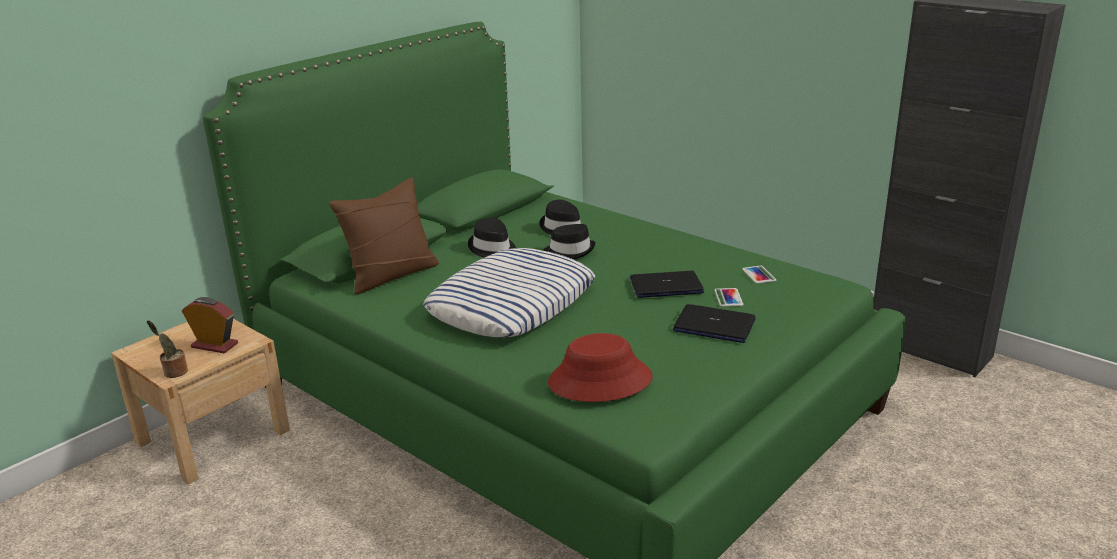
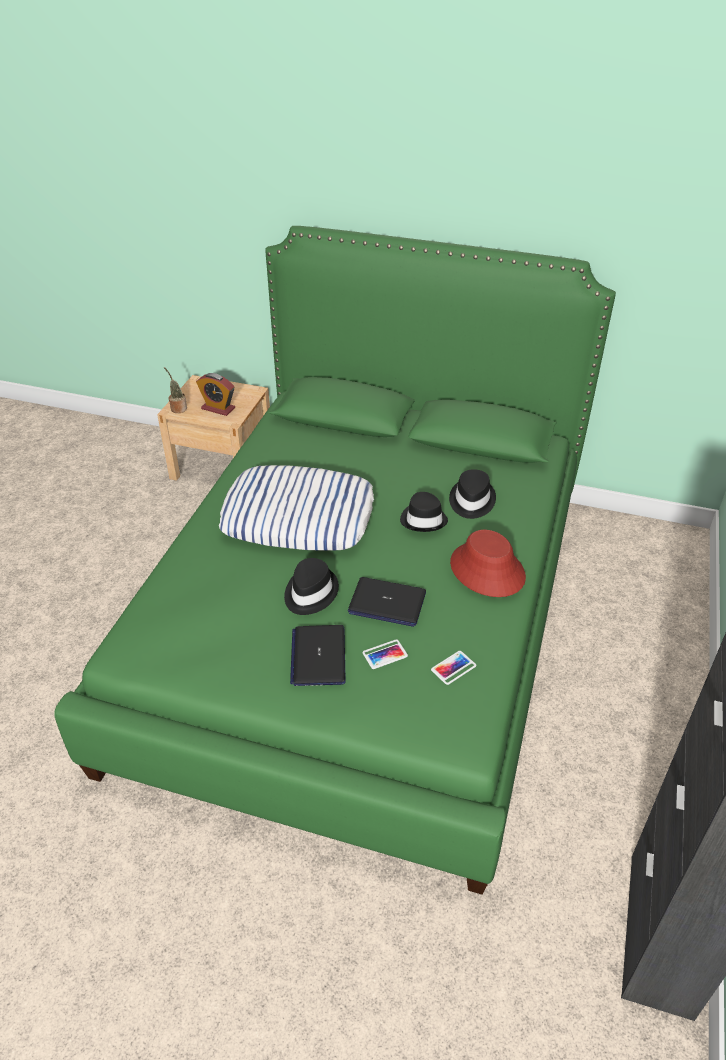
camera: 65 degrees right, 15 degrees up
(214, 345) = (218, 408): alarm clock -> alarm clock turned 120 degrees clockwise
(391, 275) = (316, 438): brown pillow -> none
(492, 249) = (399, 473): black hat -> black hat (309, 593)
(600, 381) = (182, 605): red hat -> red hat (486, 570)
(666, 286) = (386, 603): laptop -> laptop turned 135 degrees clockwise

